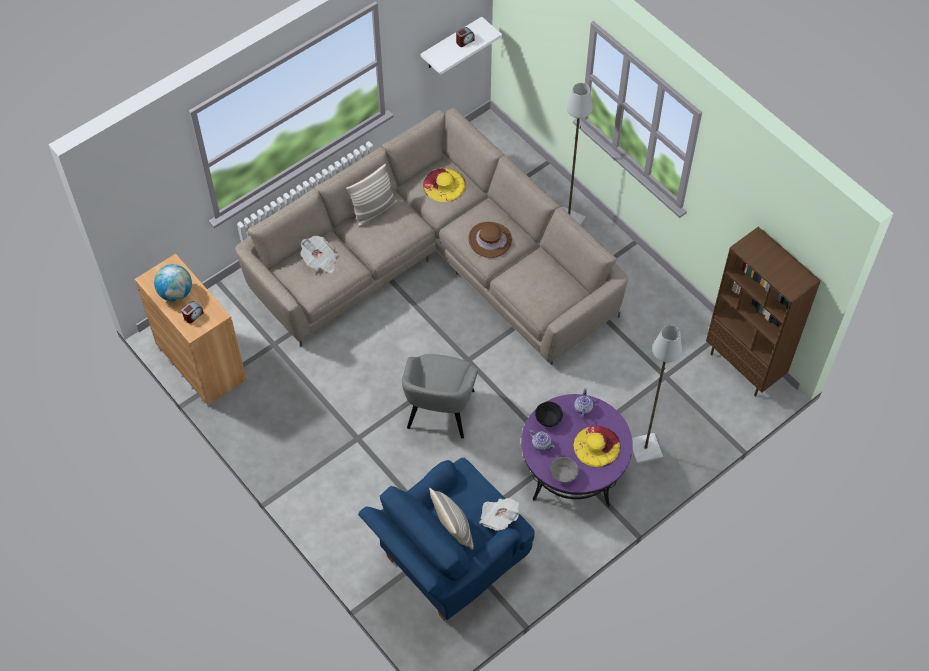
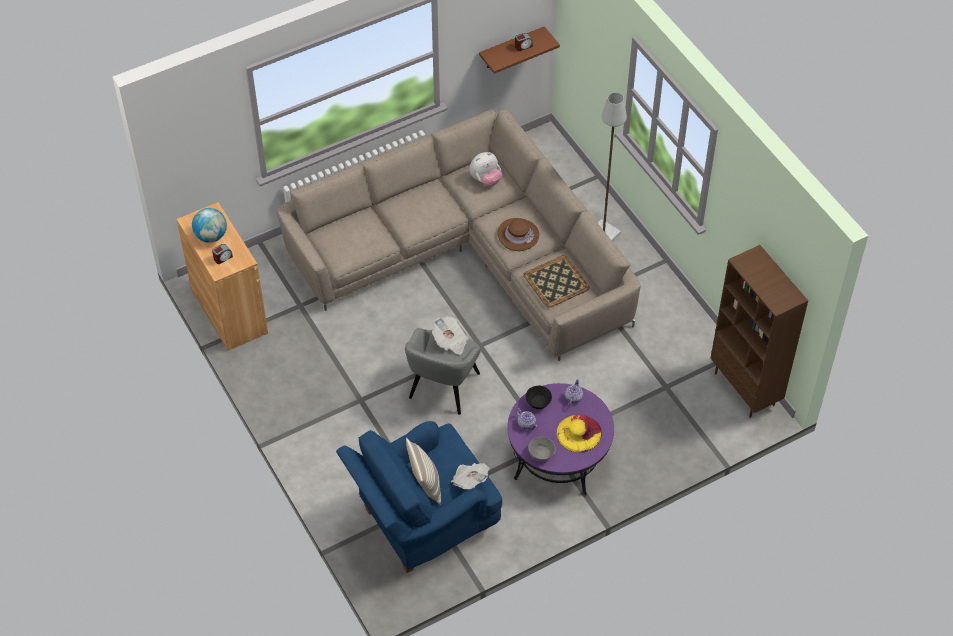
camera: 10 degrees right, 5 degrees down
(320, 260) = (354, 231): newspaper -> newspaper (450, 341)
(374, 211) = (414, 194): pillow -> none
(444, 185) = (485, 180): yellow hat -> plush toy
(451, 44) = (511, 48): white shelf -> brown shelf
(539, 285) = (556, 282): none -> tray
(646, 449) = (632, 450): grey floor lamp -> none

